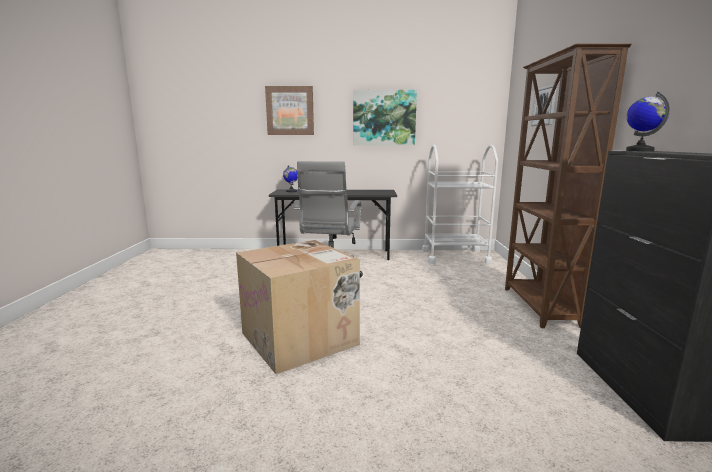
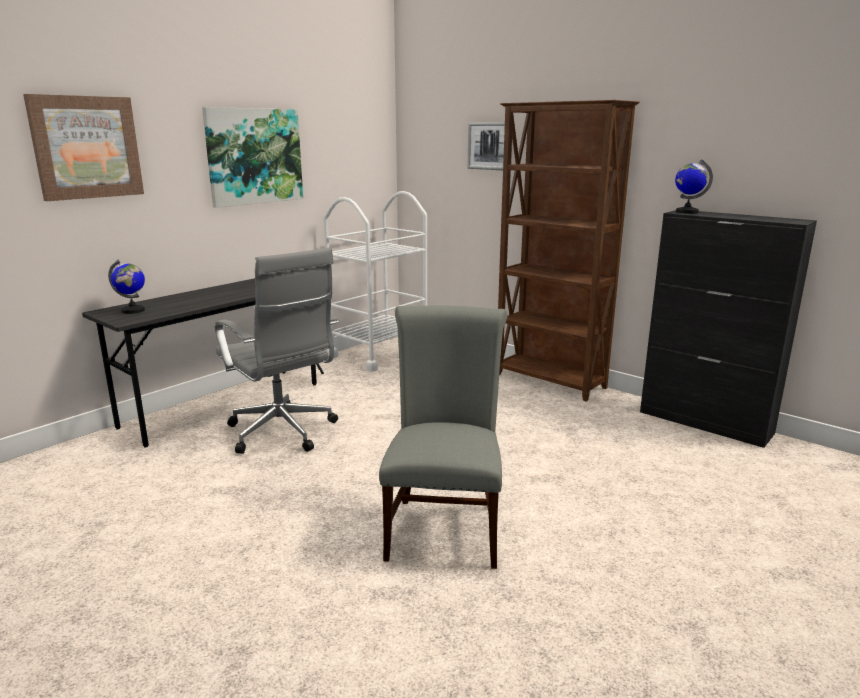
camera: 50 degrees left, 5 degrees up
(301, 339) = (444, 526): cardboard box -> grey chair

